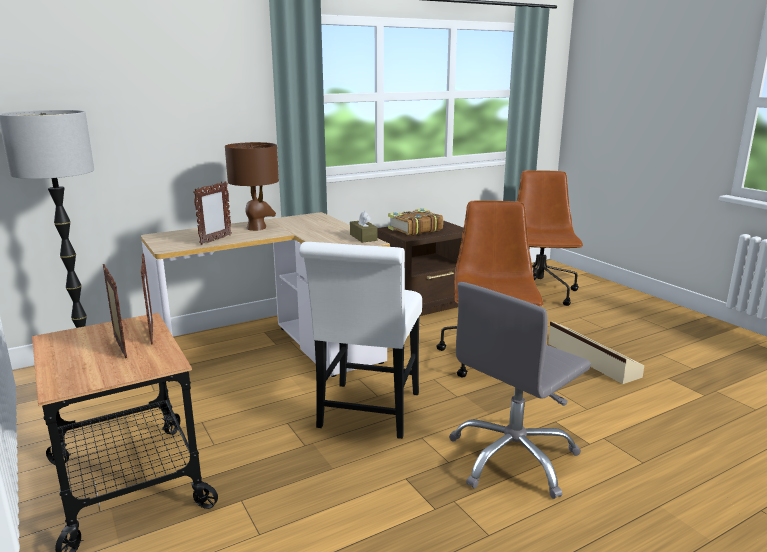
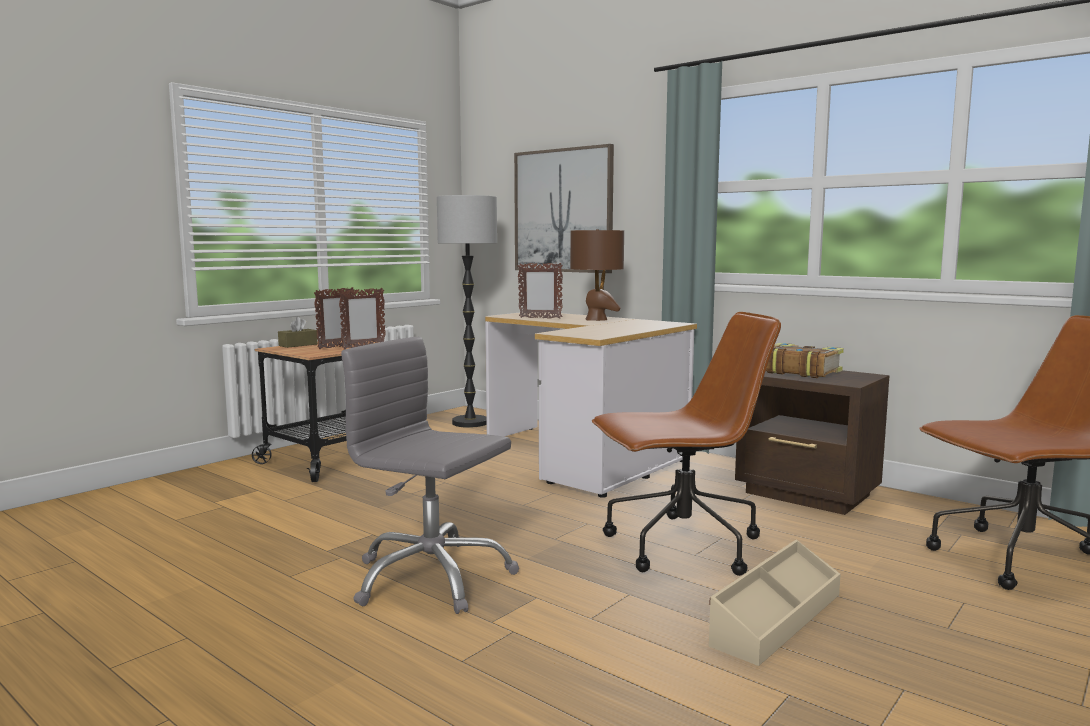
camera: 70 degrees right, 10 degrees down
(138, 121) = (563, 211): none -> picture
(363, 237) = (609, 334): brown tissue box -> brown tissue box (298, 345)
(367, 414) = (481, 506): white chair -> none

